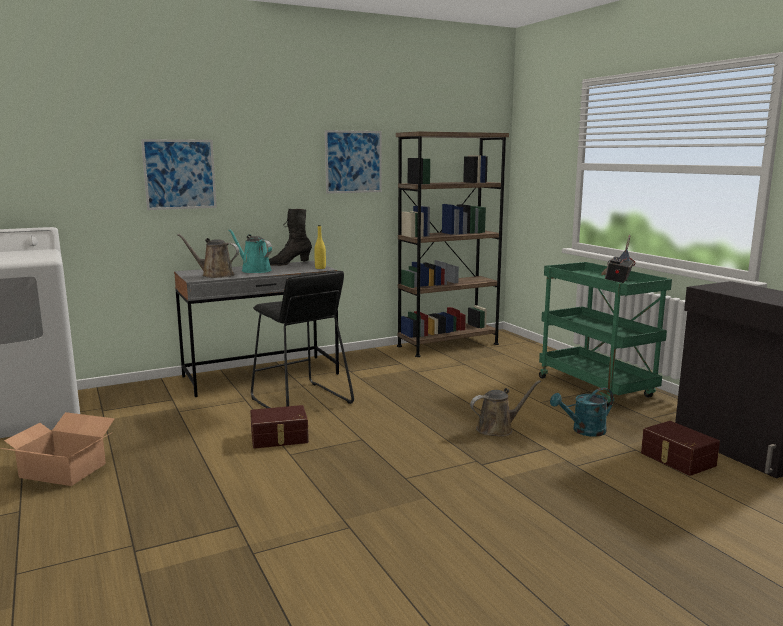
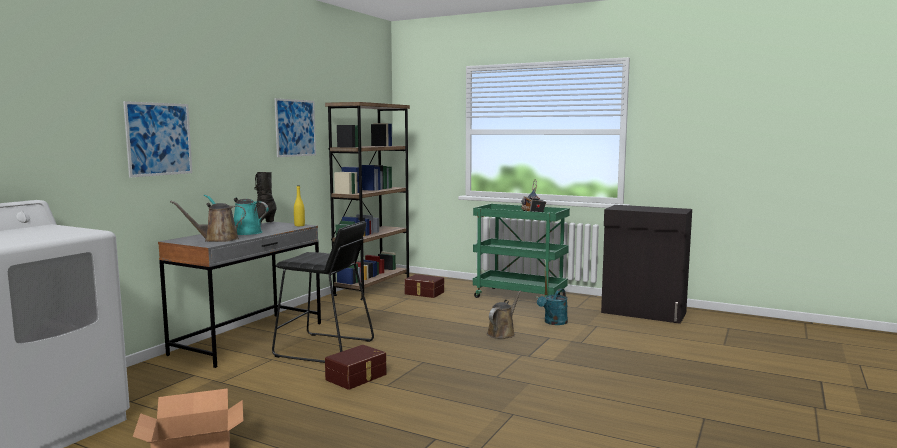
camera: 35 degrees left, 5 degrees down
(677, 459) = (624, 326): brown storage box -> brown storage box (424, 293)

